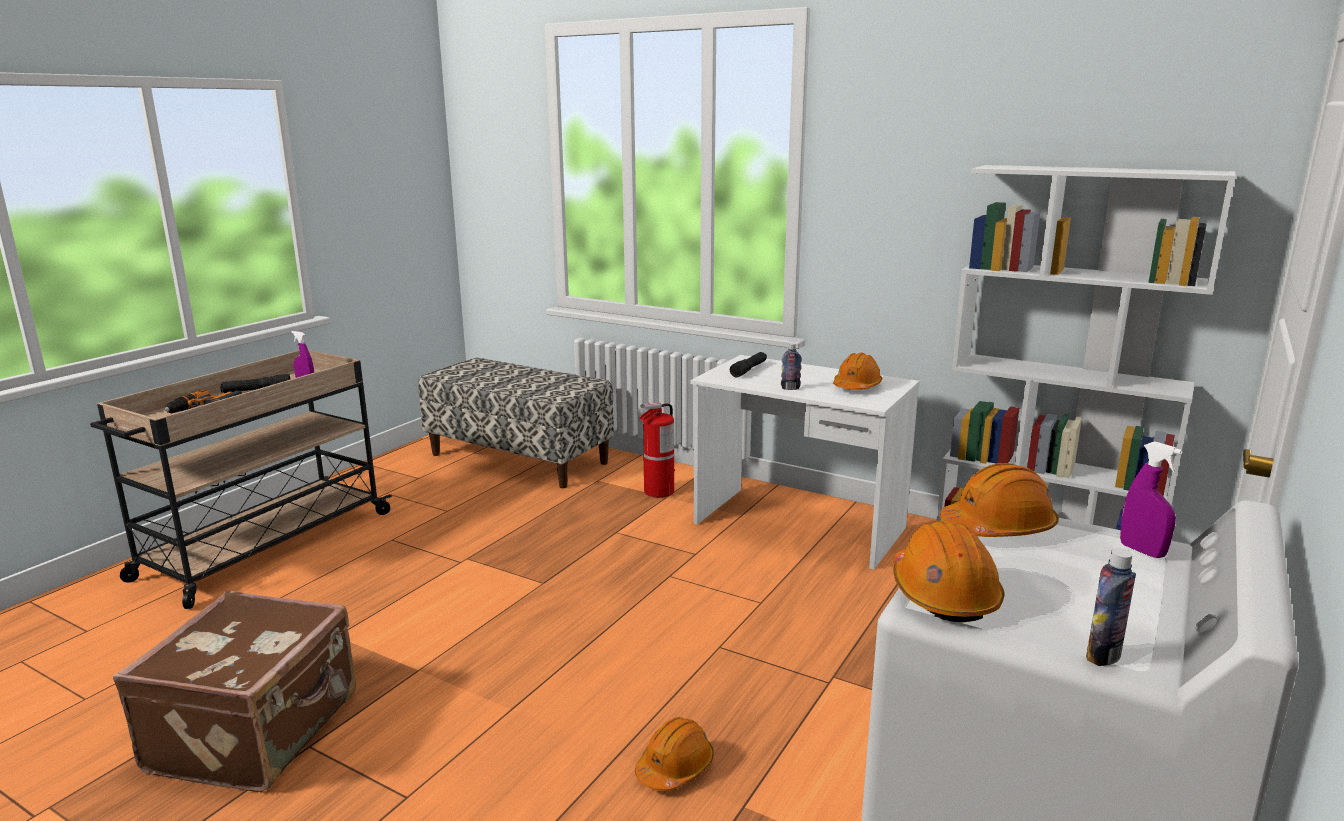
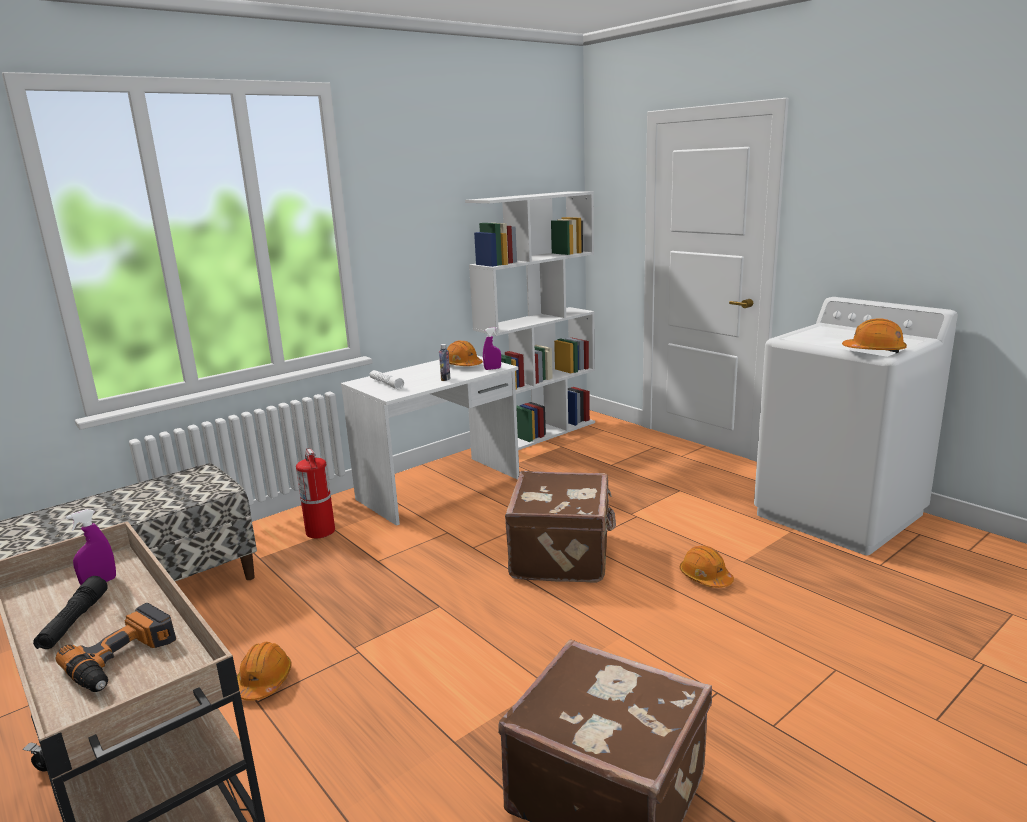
camera: 70 degrees left, 0 degrees up
(680, 638) = (563, 555): none -> brown suitcase
(749, 370) = (386, 384): black flashlight -> white flashlight
(998, 527) = (805, 338): orange hard hat -> orange hard hat (264, 681)
(1103, 656) = (917, 341): bottle -> none
(1142, 551) = (827, 327): purple spray bottle -> purple spray bottle (492, 369)

